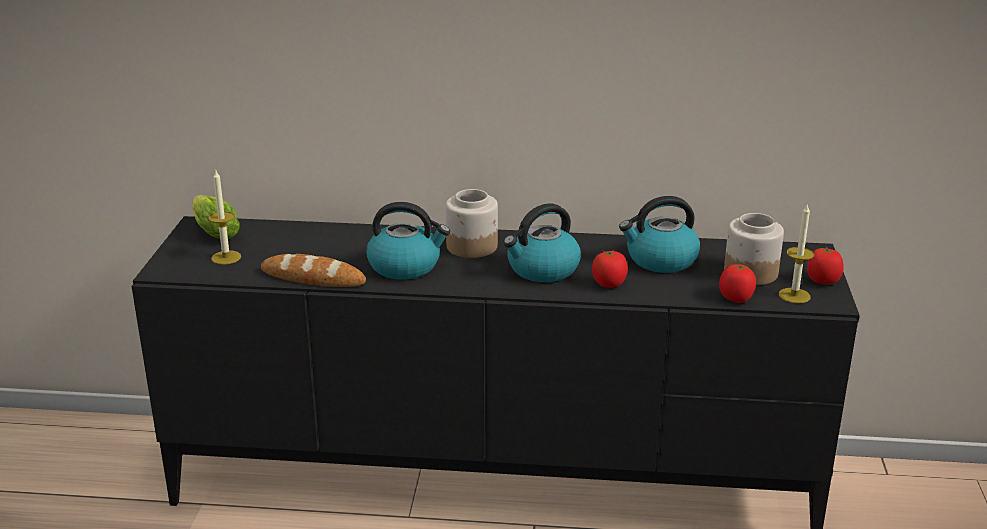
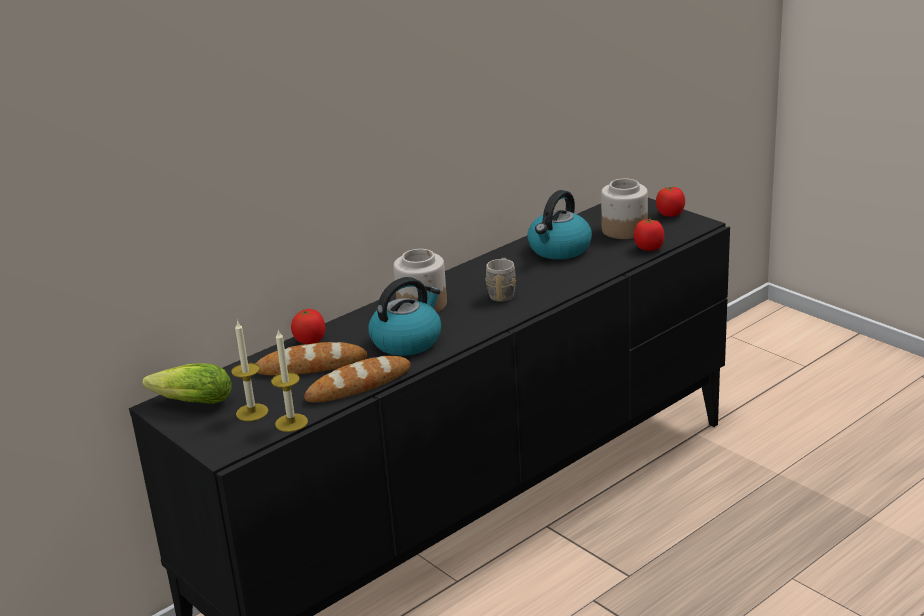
camera: 45 degrees left, 0 degrees up
(318, 248) = (311, 366): none -> bread
(542, 269) = (502, 293): kettle -> grey mug
(609, 284) = (563, 279): tomato -> tomato (310, 341)
(794, 295) = (673, 230): candle -> candle (291, 423)

